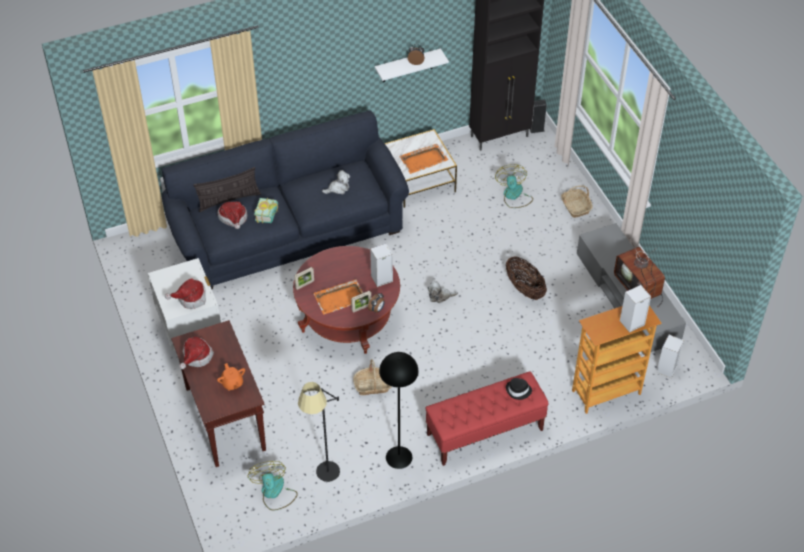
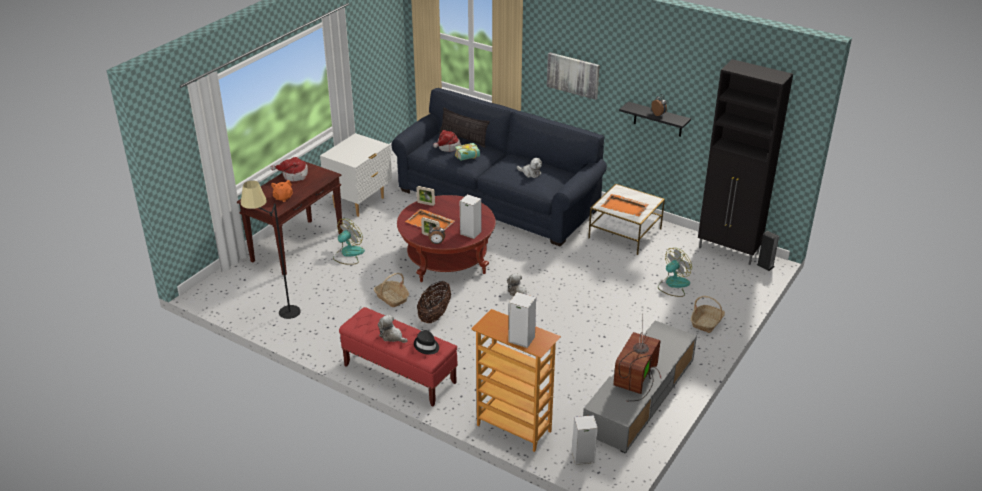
camera: 55 degrees right, 15 degrees down
(190, 298) = (349, 156): hat -> none
(274, 493) = (249, 296): fan -> fan (348, 254)
(310, 73) = (573, 75): none -> picture
(398, 457) = (333, 340): black floor lamp -> none
(407, 66) = (658, 119): white shelf -> black shelf
(486, 407) = (392, 336): none -> plush toy
(524, 289) = (578, 332): basket -> basket (434, 315)

